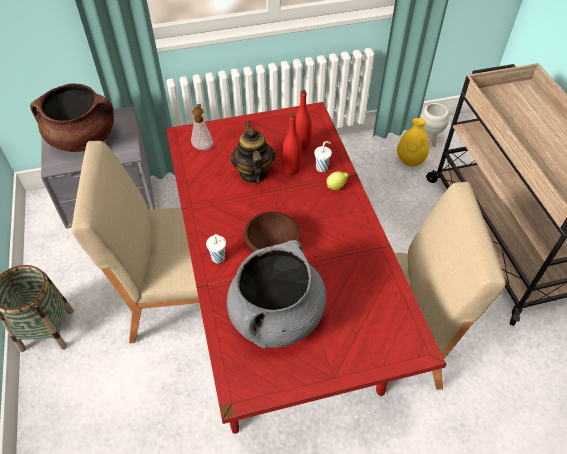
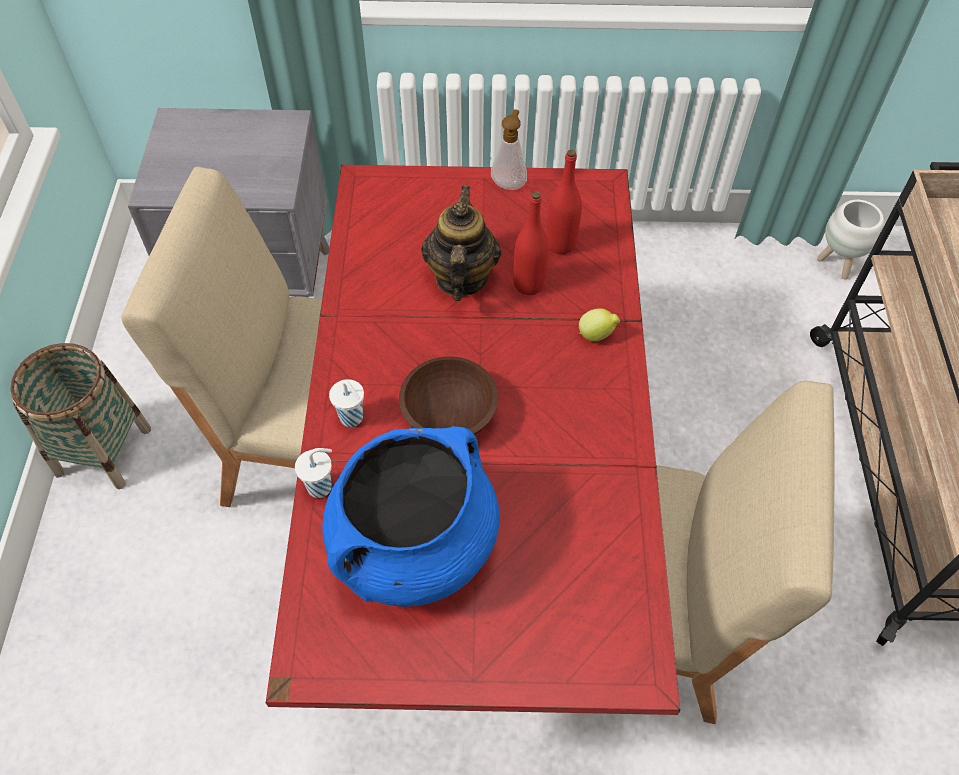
camera: 15 degrees right, 5 degrees up
(83, 139) = (213, 153): brown cooking pot -> none
(203, 146) = (391, 211): soap dispenser -> soap dispenser (509, 183)
(276, 316) = (413, 546): grey cooking pot -> blue cooking pot
(322, 168) = (583, 294): white cup -> white cup (321, 487)
(410, 161) = (790, 297): yellow vase -> none

